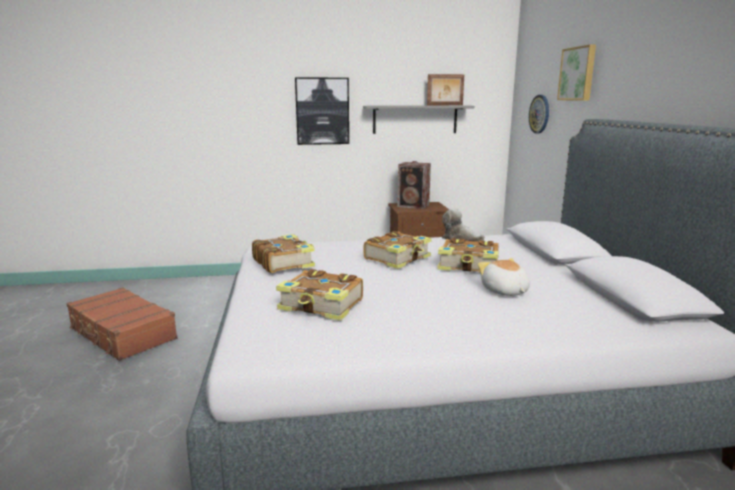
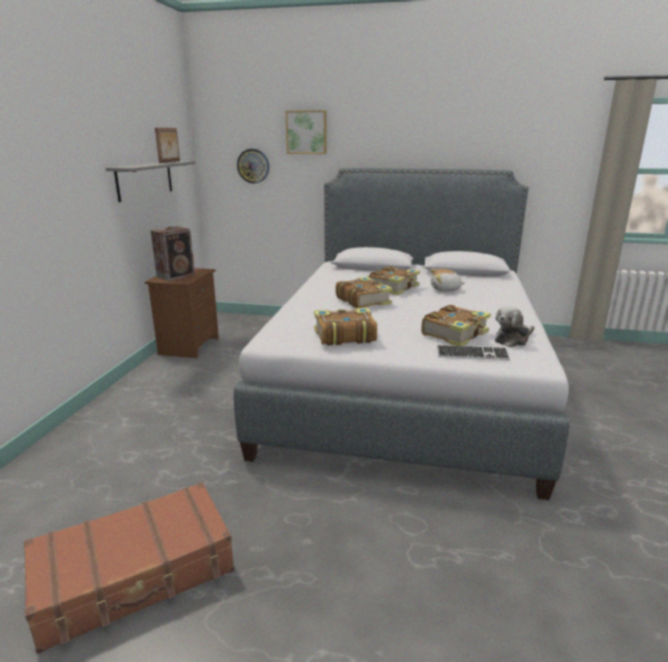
camera: 70 degrees left, 5 degrees up
(260, 316) = (472, 354): none -> keyboard
(322, 111) = (71, 179): picture -> none
(459, 238) = (321, 279): plush toy -> plush toy (513, 339)

